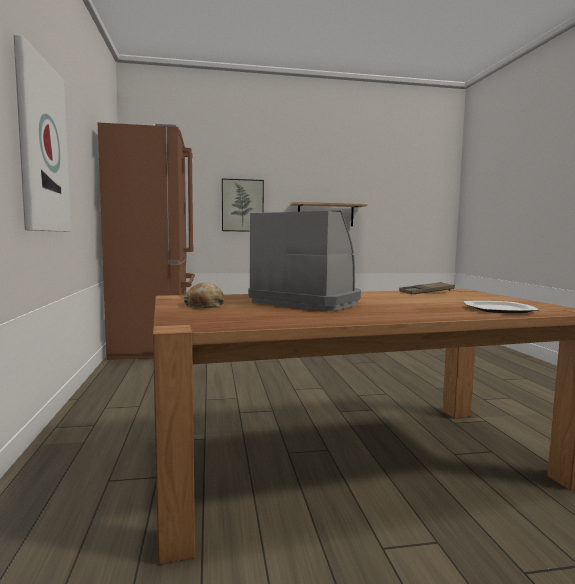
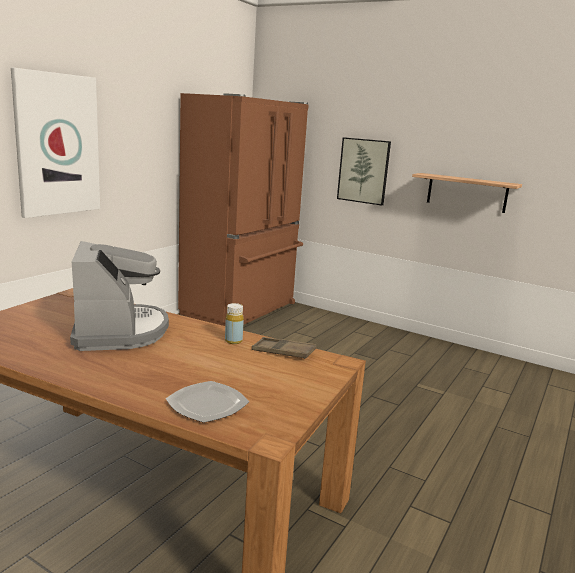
camera: 40 degrees right, 10 degrees up
(204, 305) = (45, 313): bread -> none
(386, 294) = (233, 341): none -> yellow bottle

